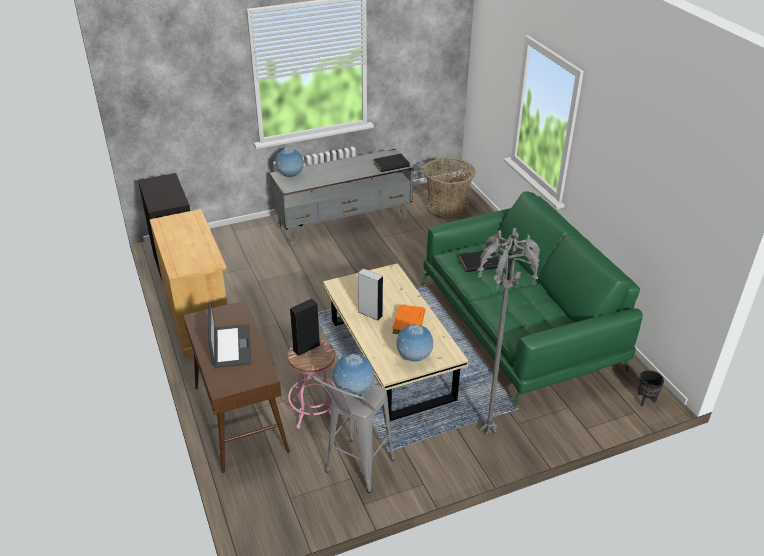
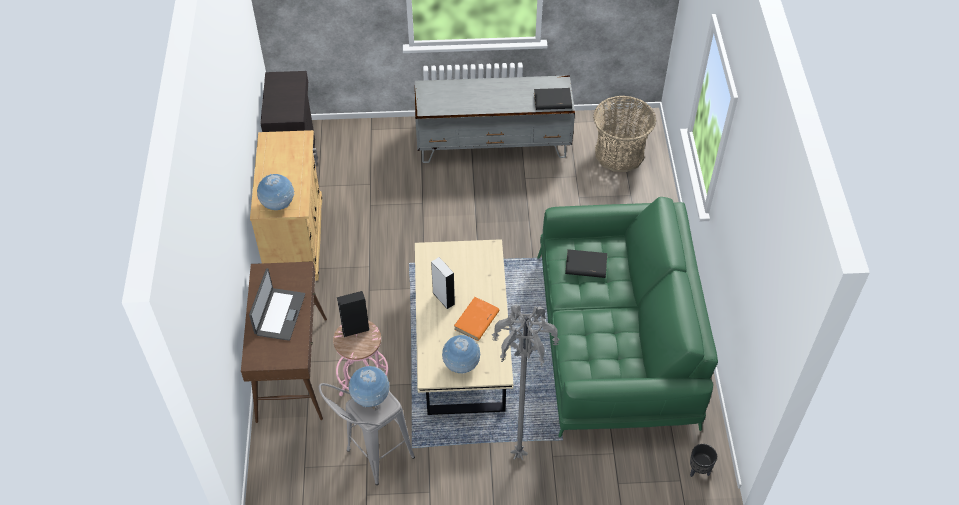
camera: 20 degrees right, 15 degrees up
(290, 176) = (434, 91): globe -> globe (278, 205)

